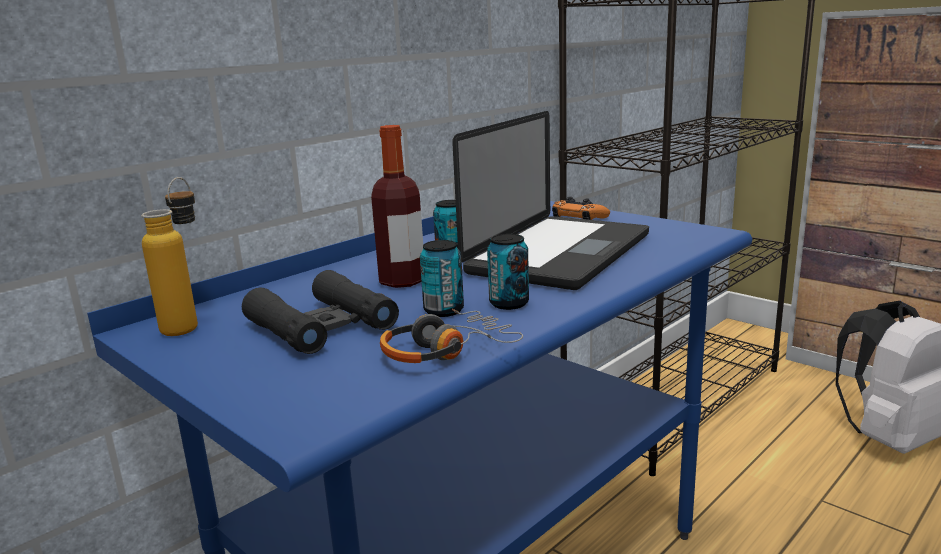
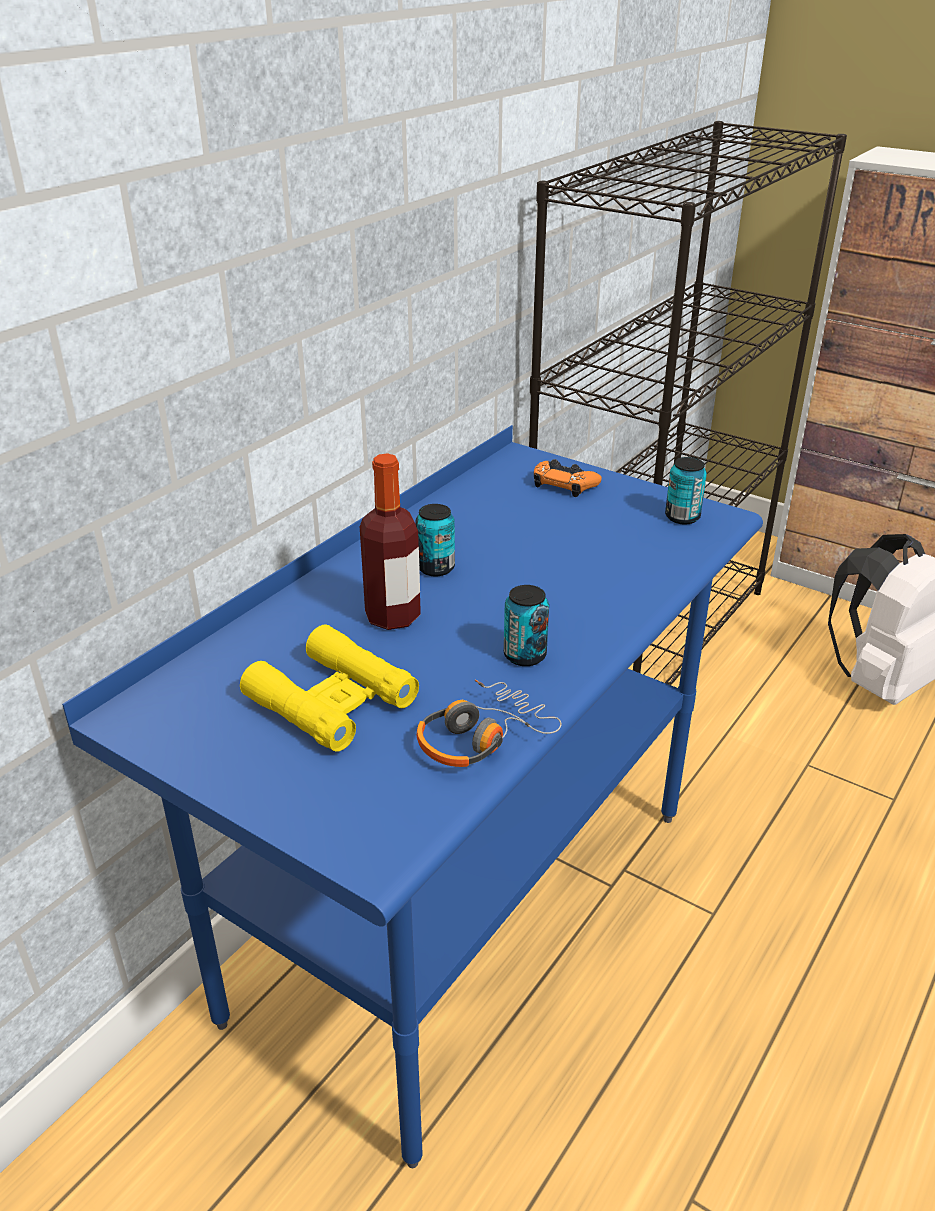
camera: 10 degrees left, 15 degrees up
(189, 324) = (176, 703): bottle -> none
(322, 326) = (332, 701): black binoculars -> yellow binoculars
(443, 310) = (457, 670): can -> can (682, 517)
(560, 254) = (558, 560): laptop -> none

